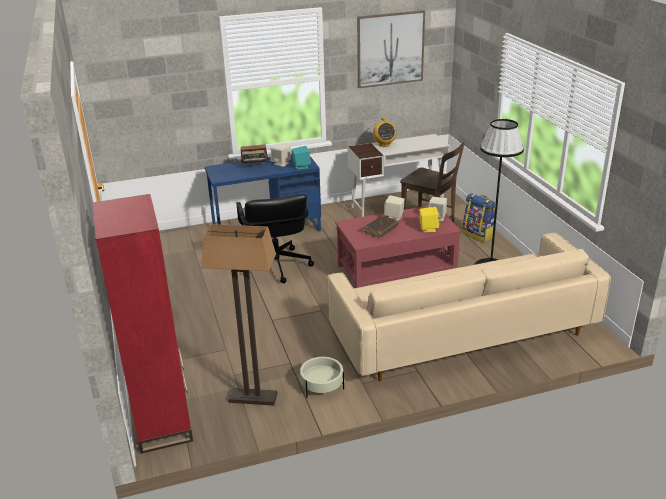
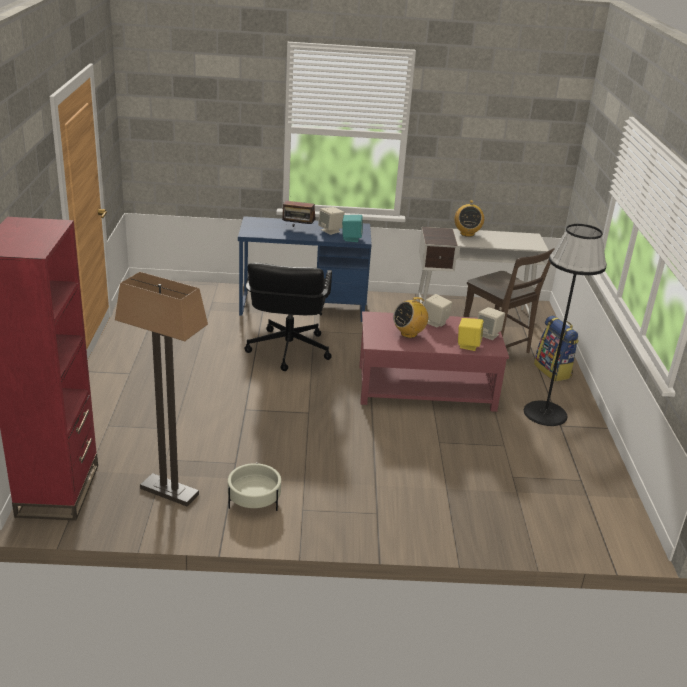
camera: 15 degrees right, 0 degrees up
(381, 230) = (409, 333): brown book -> radio
(390, 49) = (498, 116): picture -> none
(462, 332) = (460, 483): beige sofa -> none

